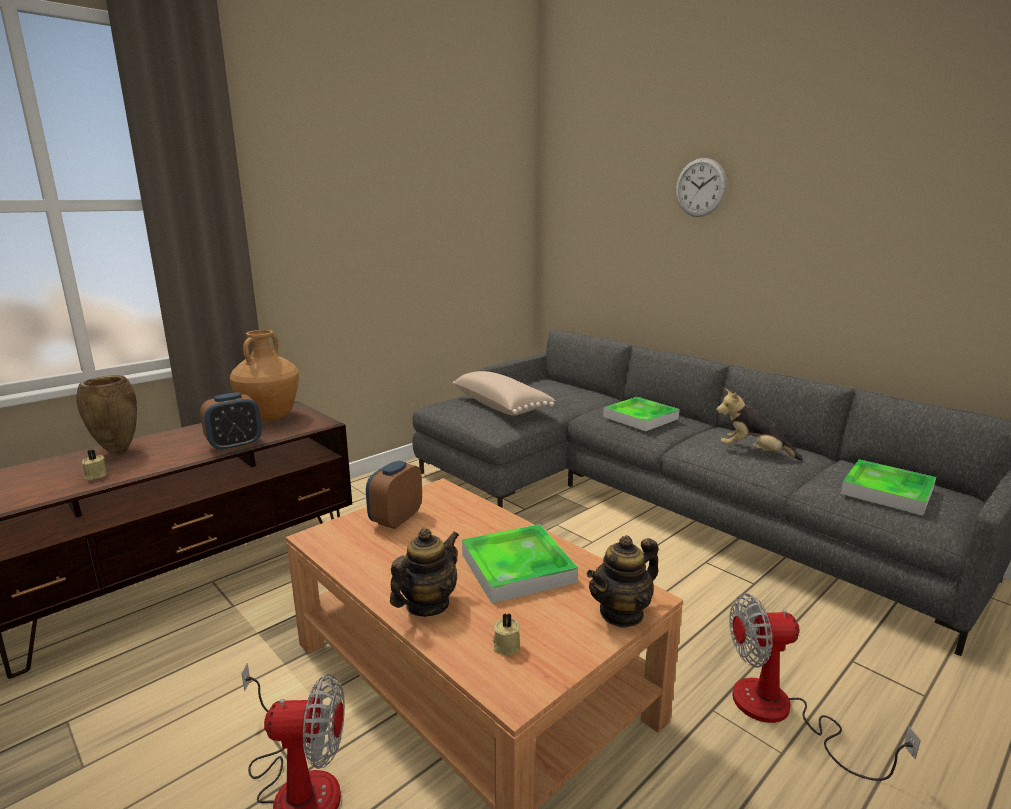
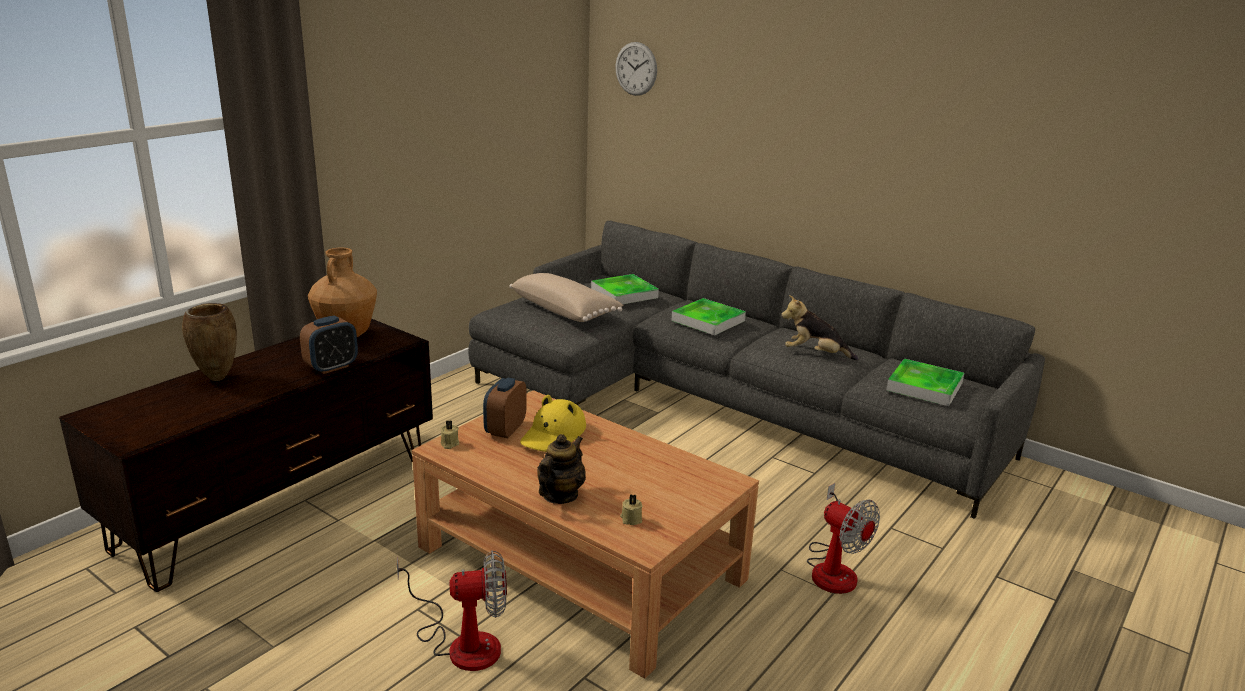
camera: 10 degrees left, 5 degrees up
(95, 476) = (216, 403): beige candle -> beige candle (449, 444)
(446, 528) = (553, 435): none -> yellow hat
(517, 568) = (624, 464): tray -> tray (624, 293)
(621, 613) = (713, 492): teapot -> none
(700, 187) = (765, 86): wall clock -> wall clock (636, 69)
(781, 714) = (833, 568): fan -> fan turned 120 degrees counterclockwise

